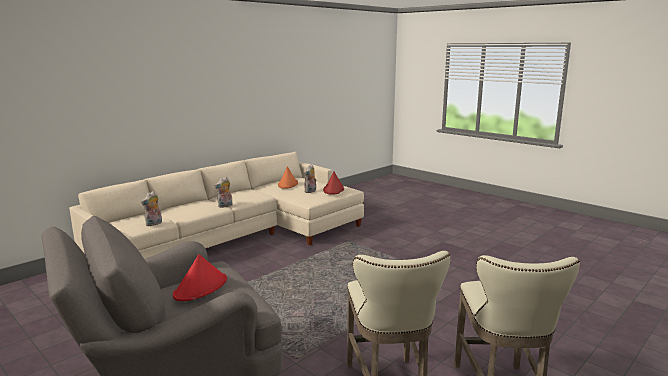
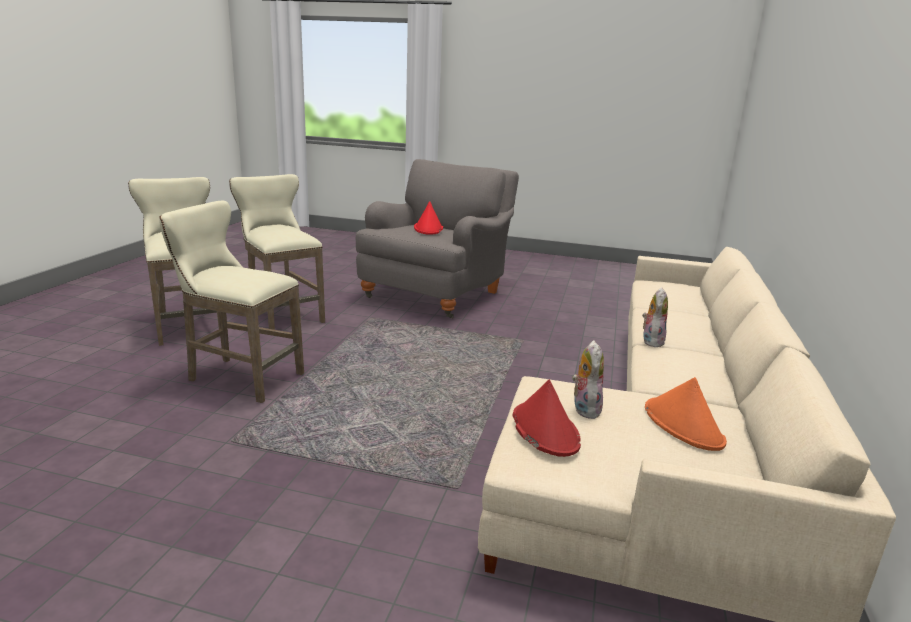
camera: 150 degrees right, 5 degrees up
(154, 224) = (647, 295): plush toy -> none
(438, 314) = (240, 377): none -> beige stool

